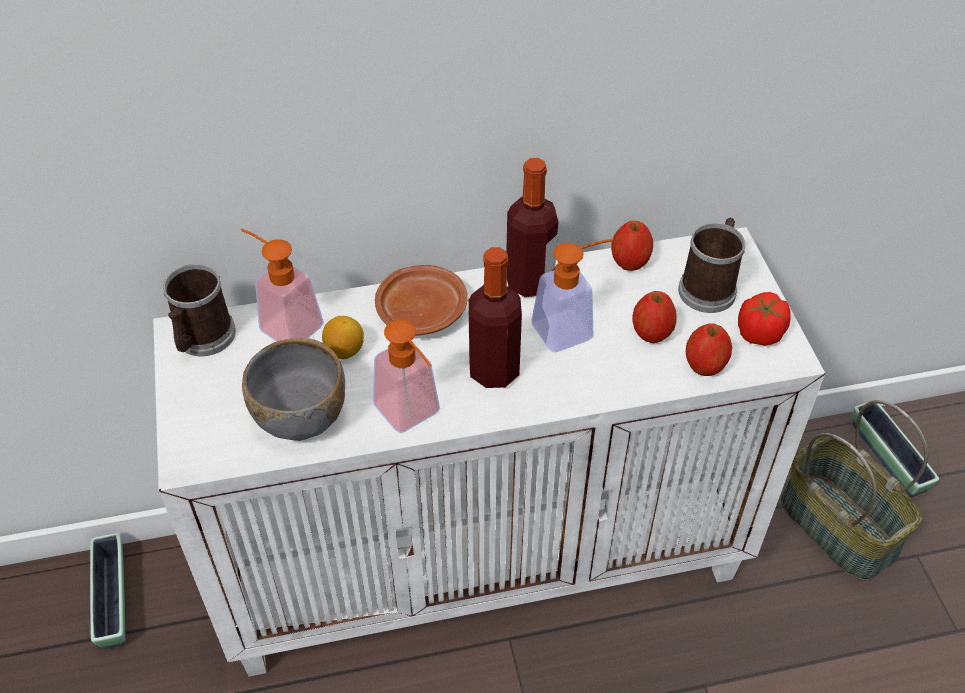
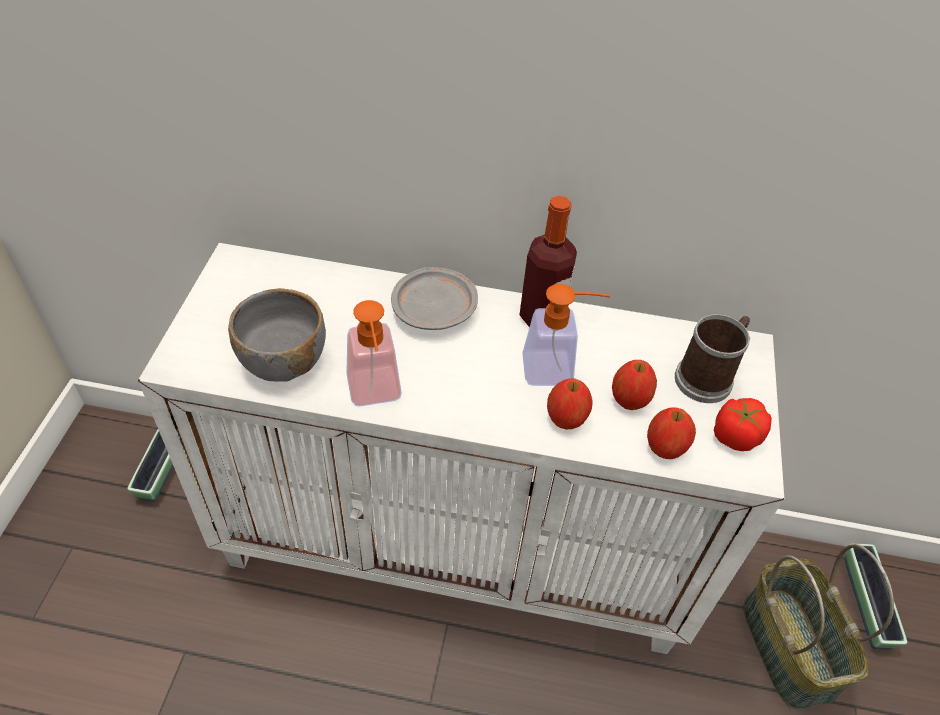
camera: 20 degrees right, 0 degrees up
(202, 339) = (245, 271): mug -> none
(284, 323) = (316, 280): soap dispenser -> none
(345, 350) = (351, 320): lemon -> none
(422, 310) = (435, 309): brown plate -> grey plate
(494, 371) = (467, 382): bottle -> none
(630, 262) = (643, 330): apple -> apple (566, 419)

